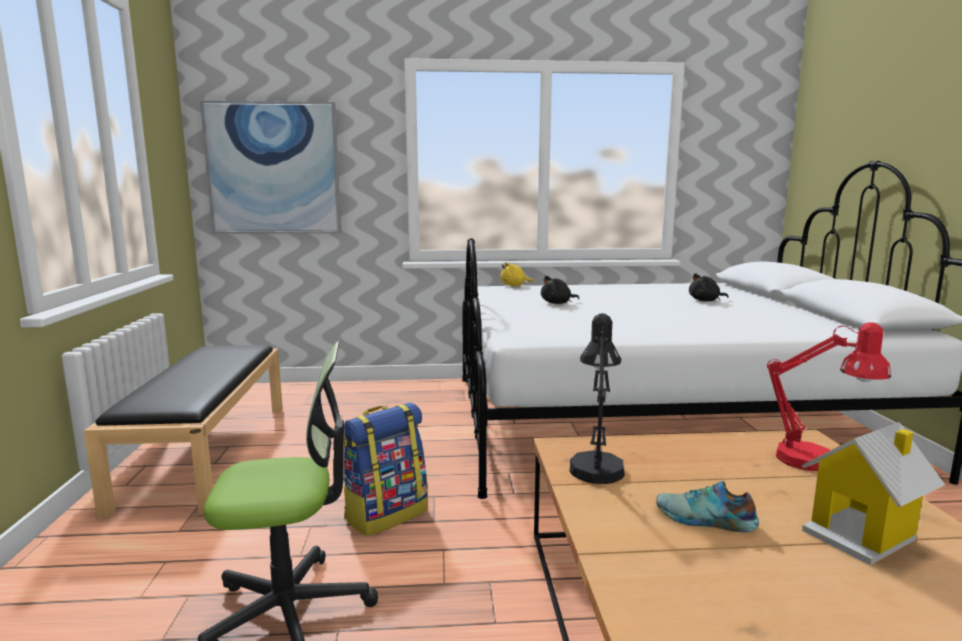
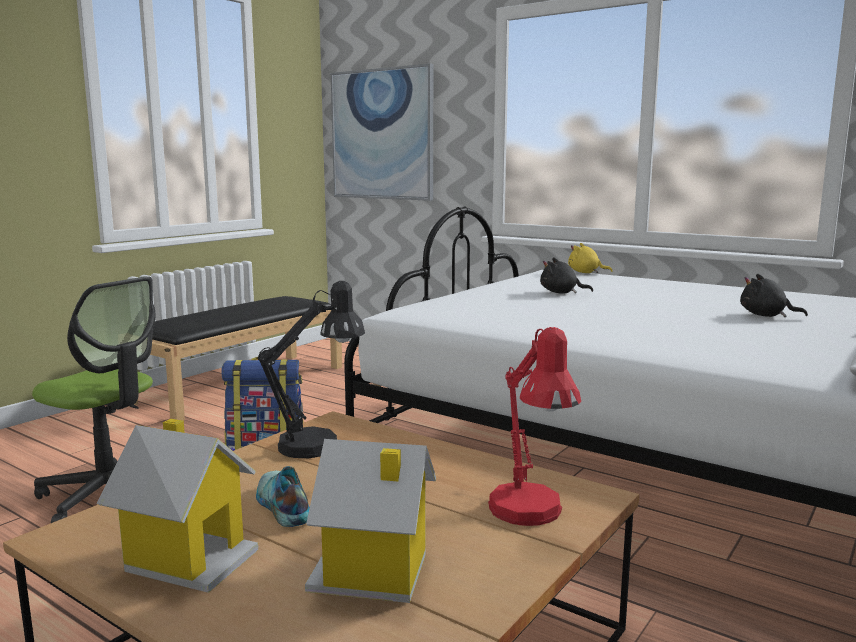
camera: 40 degrees right, 0 degrees up
(766, 586) = (189, 558): none -> toy house

